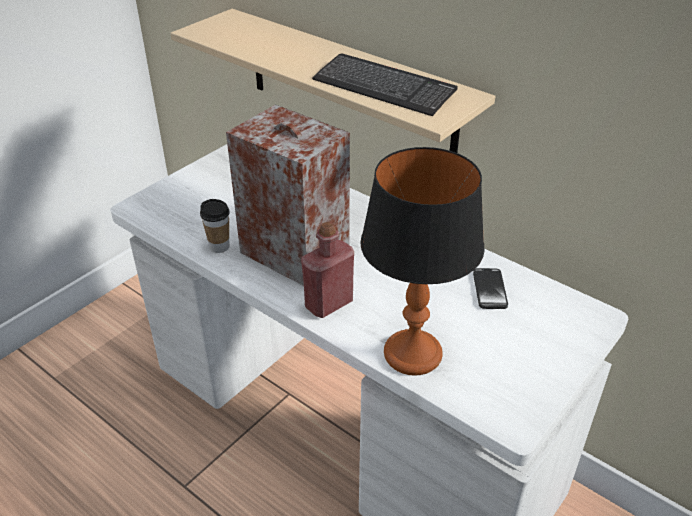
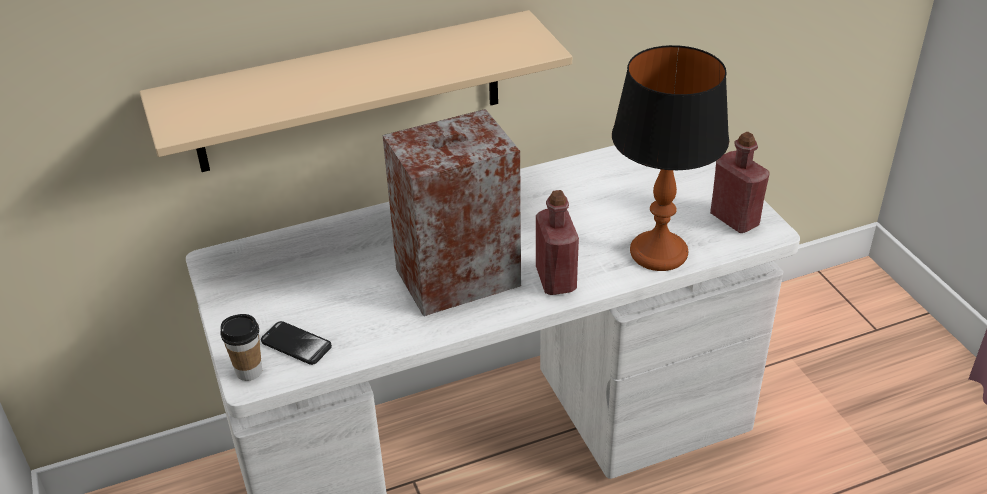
camera: 60 degrees left, 0 degrees up
(219, 246) = (399, 329): cup -> cup (249, 371)
(383, 87) = (458, 55): keyboard -> none
(489, 289) = (608, 180): phone -> phone (296, 344)
(509, 392) = (734, 219): none -> red bottle

